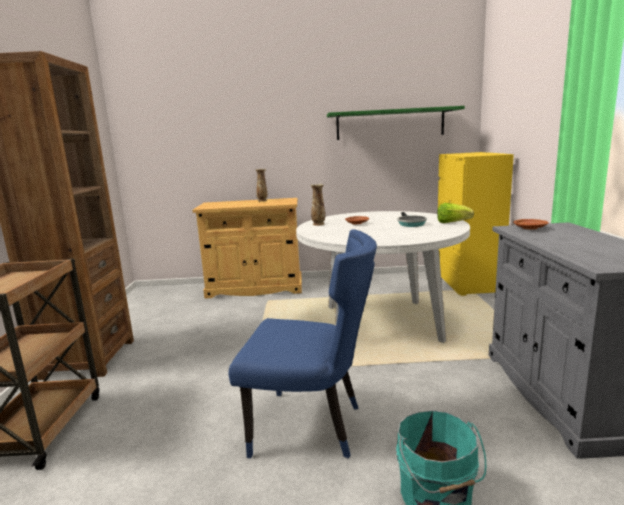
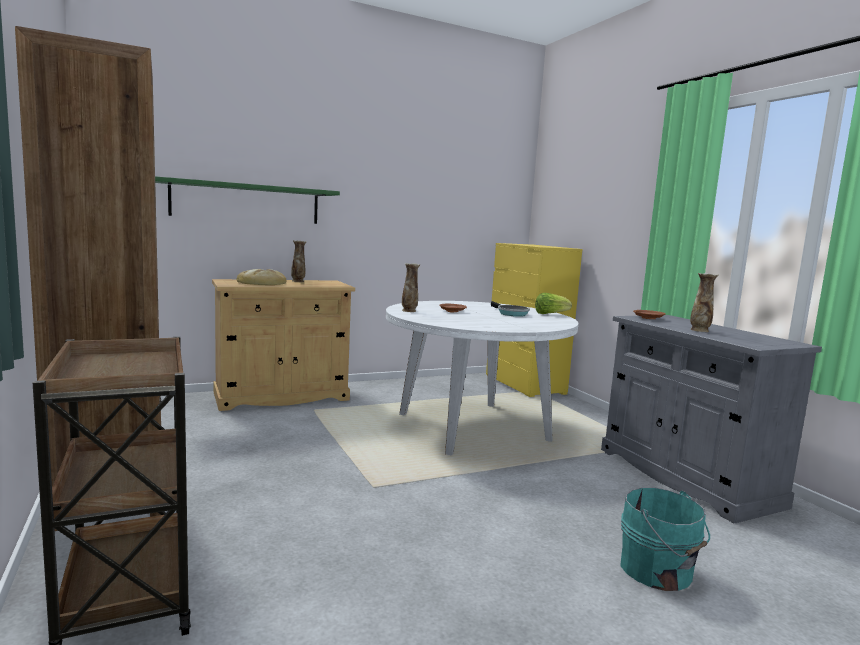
camera: 25 degrees left, 5 degrees down
(231, 204) = (262, 282): none -> bread
(312, 427) = (493, 533): blue chair -> none
(390, 124) = (446, 204): green shelf -> green shelf (246, 202)
(565, 244) = (699, 330): none -> vase

